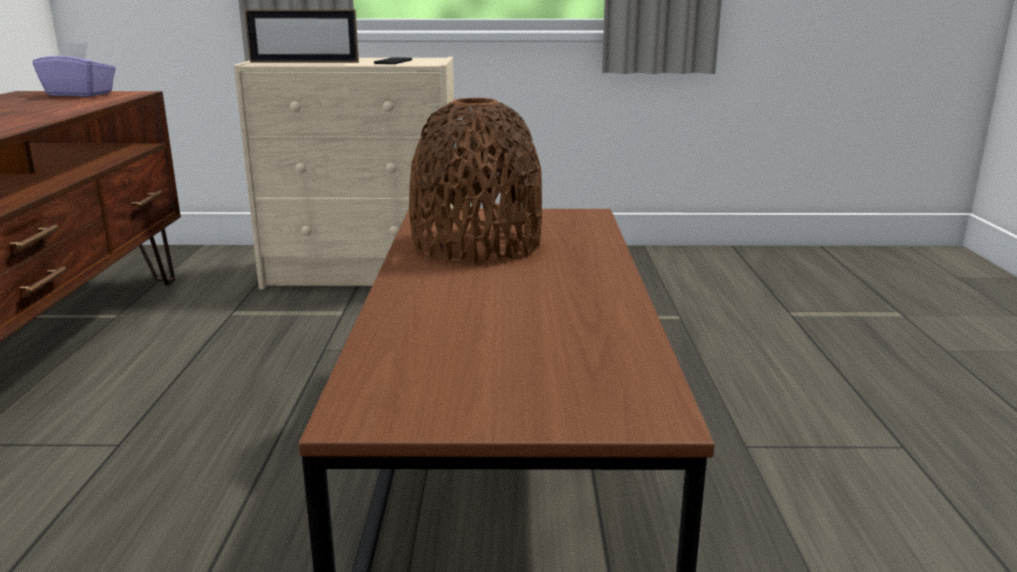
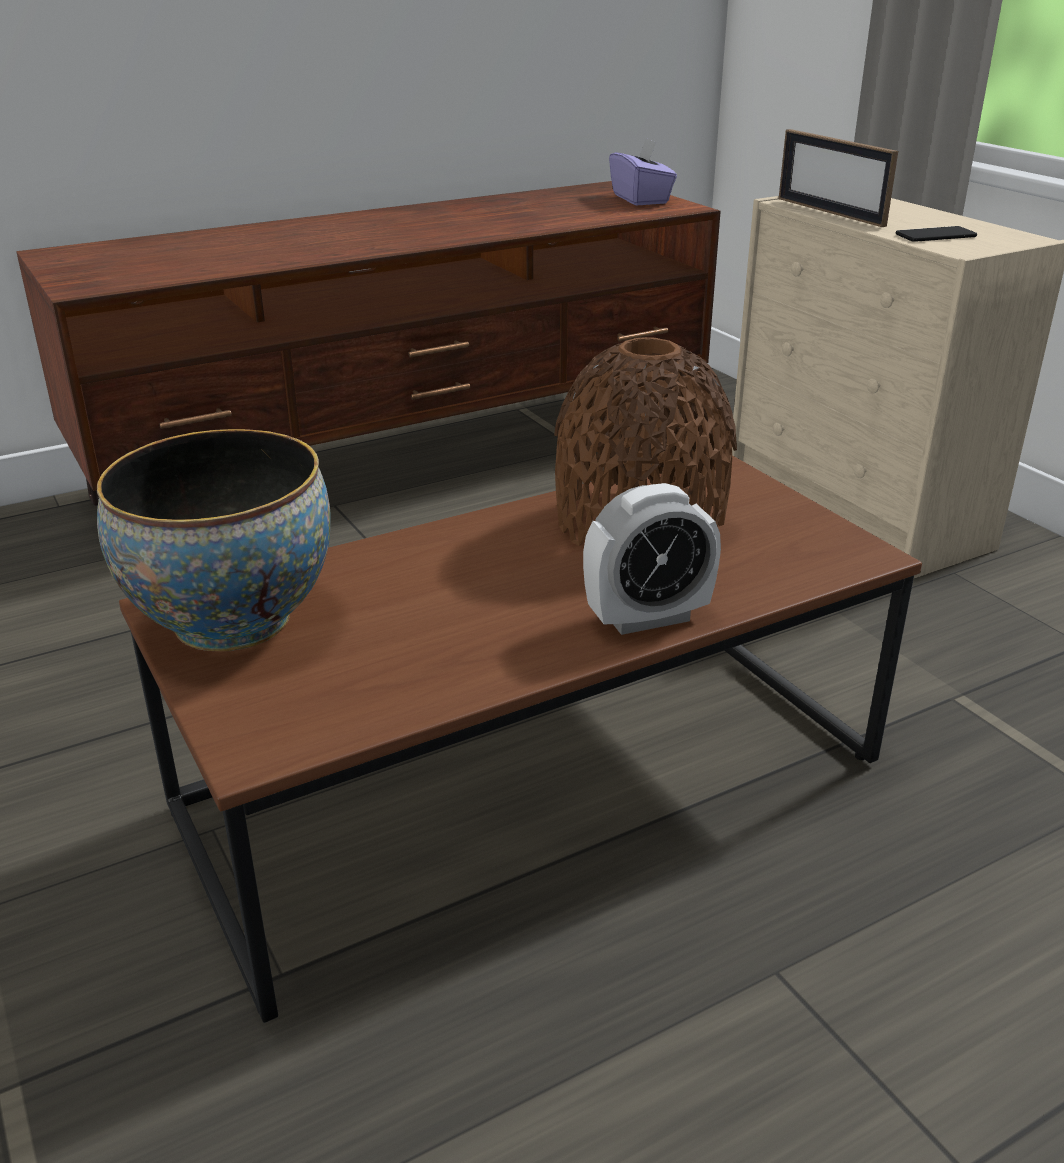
camera: 60 degrees right, 10 degrees up
(428, 391) = (233, 621): none -> bowl
(600, 268) = (647, 618): none -> alarm clock

